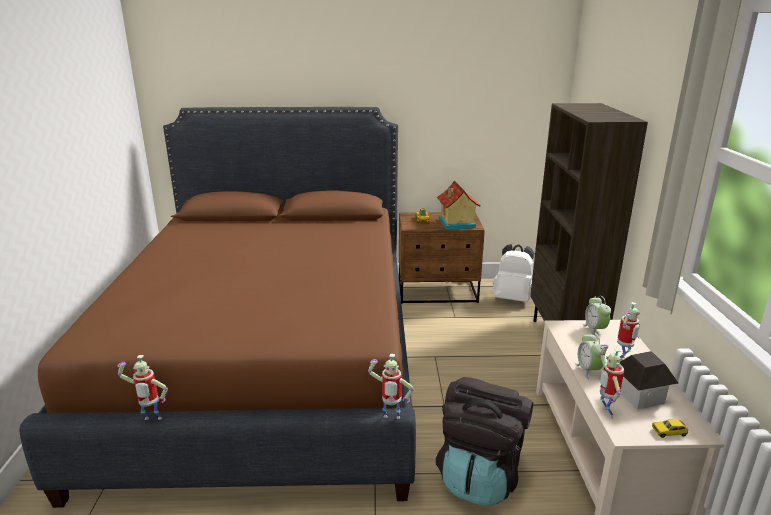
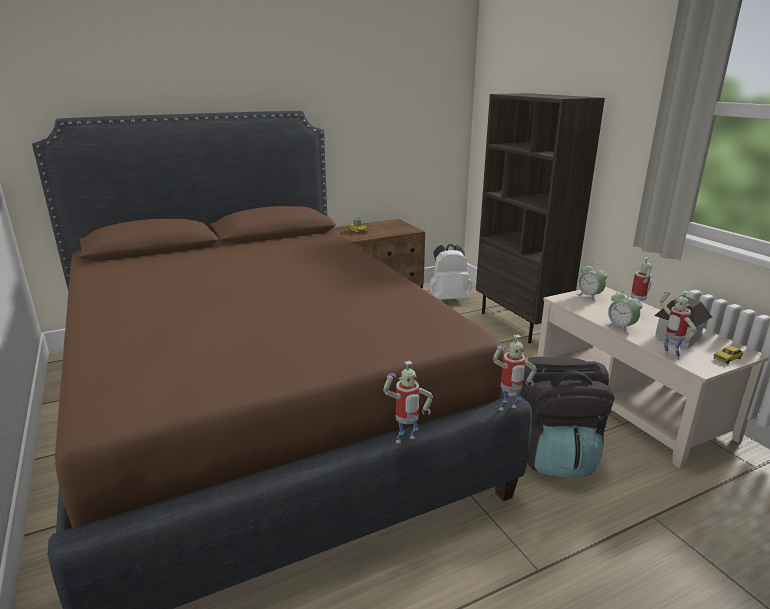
camera: 25 degrees left, 0 degrees up
(151, 420) = (246, 488): toy robot -> toy robot (406, 441)
(455, 223) = (393, 230): toy house -> none

